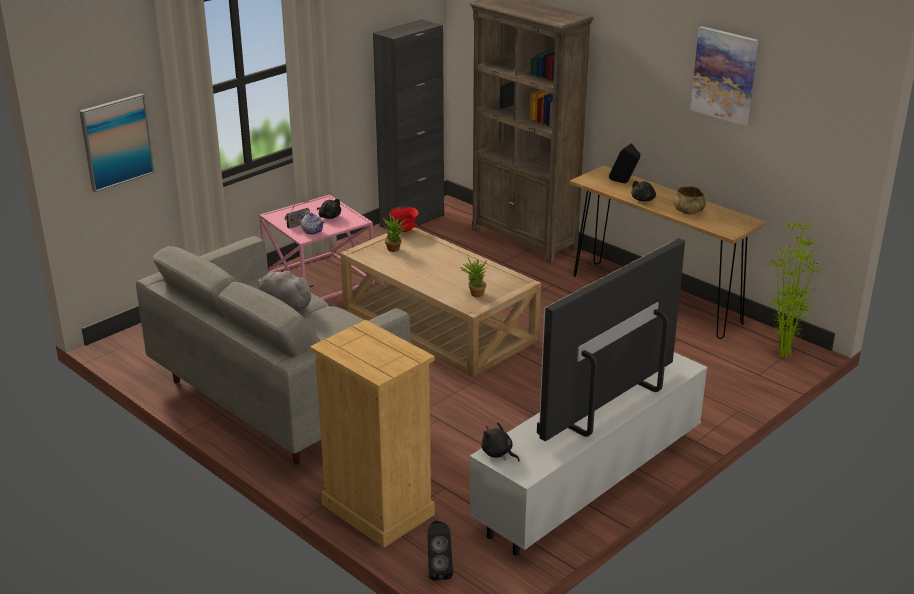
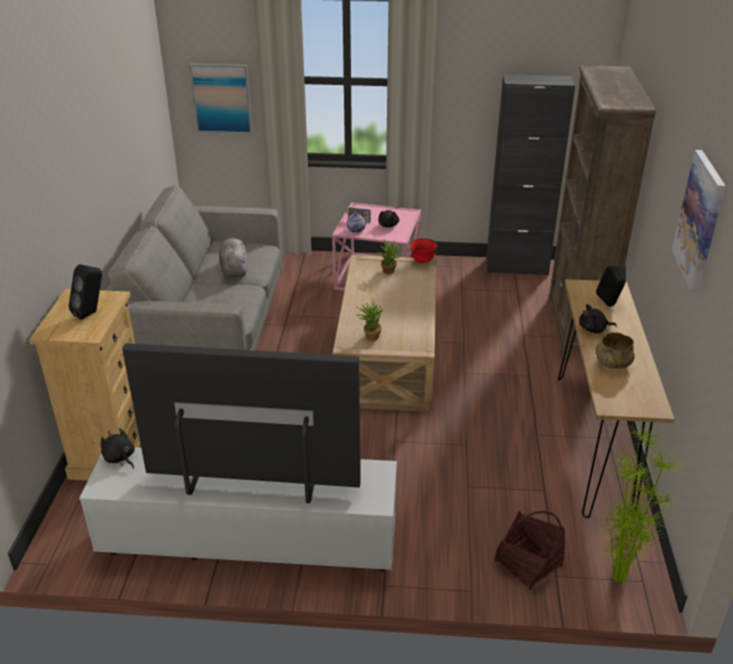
camera: 50 degrees right, 5 degrees up
(438, 570) = (59, 521): black speaker -> black speaker (91, 313)
(498, 453) = (120, 458): black plush toy -> black plush toy turned 45 degrees counterclockwise
(738, 379) = (528, 564): none -> basket

